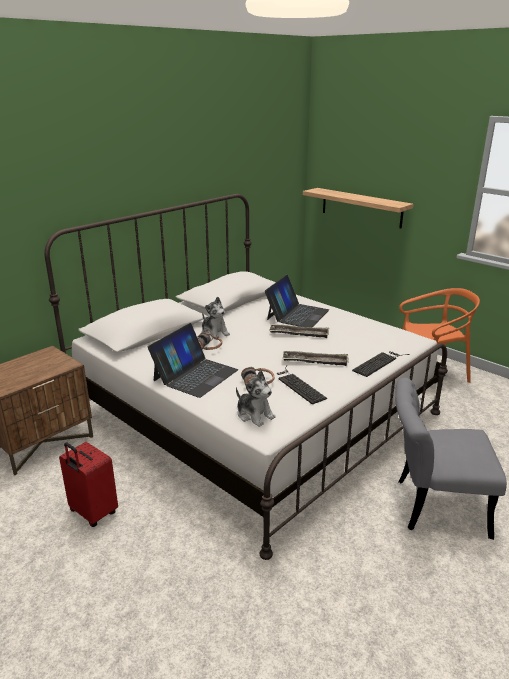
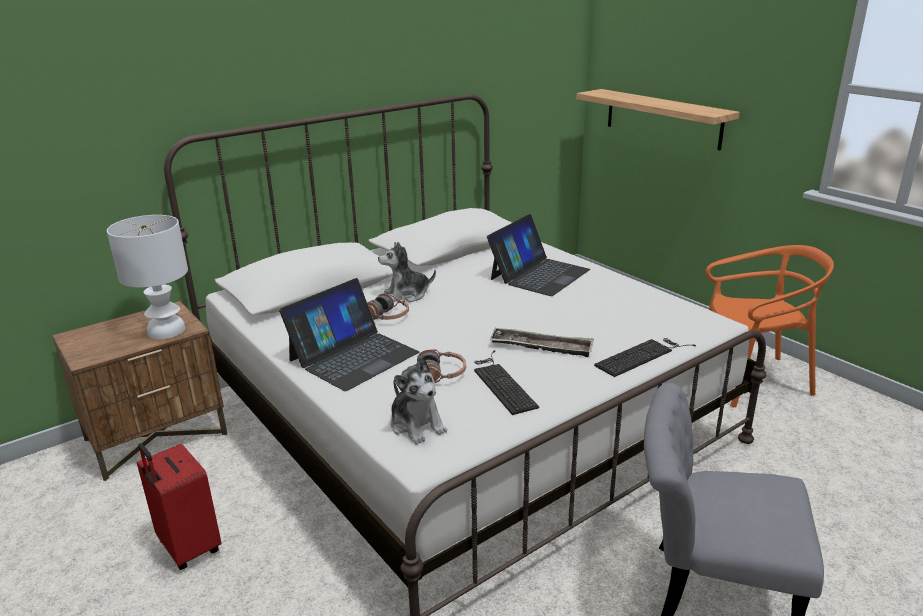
camera: 10 degrees right, 0 degrees up
(52, 366) = (165, 330): none -> white table lamp
(214, 333) = (406, 295): plush toy -> plush toy turned 105 degrees clockwise
(299, 334) = (531, 303): tray -> none

